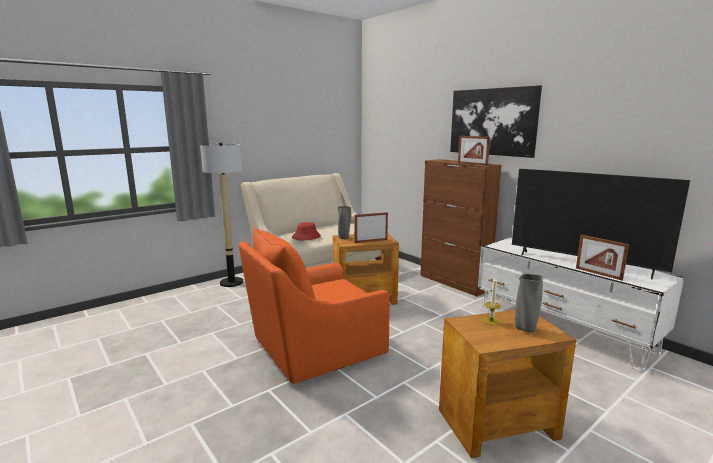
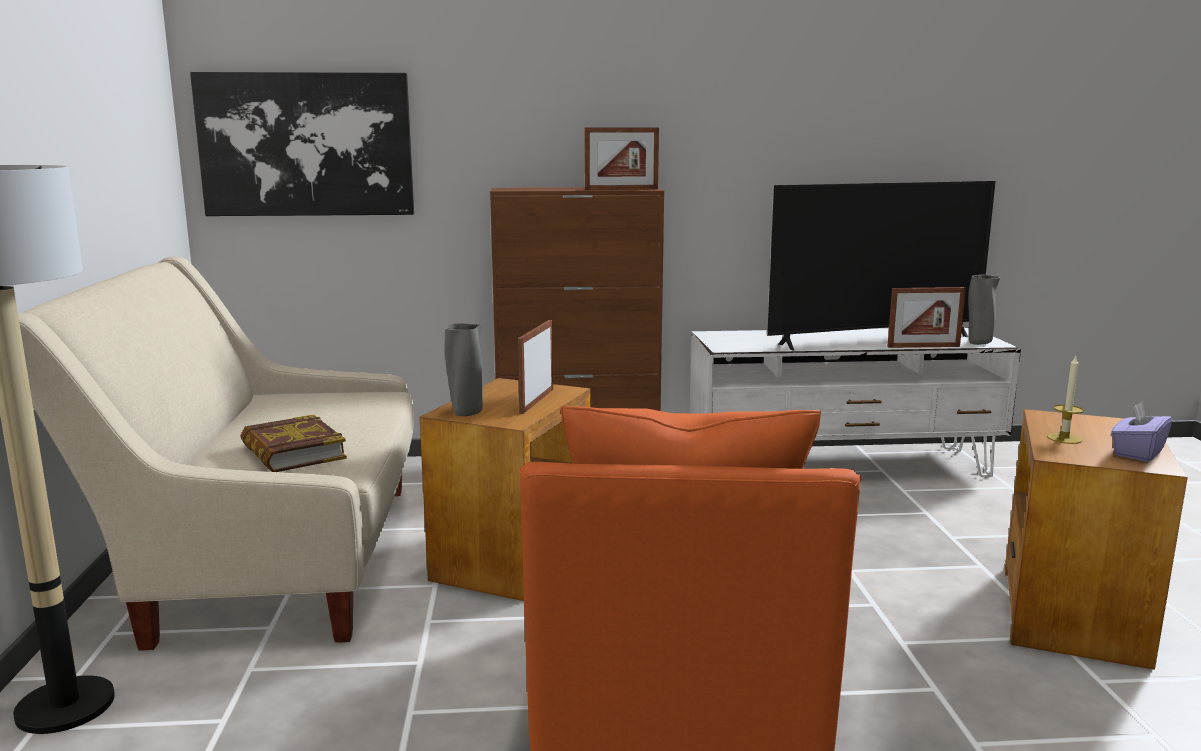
camera: 55 degrees left, 0 degrees up
(306, 237) = (292, 452): red hat -> book
(492, 122) = (623, 97): picture -> picture (306, 145)
(499, 339) = (1137, 452): none -> purple tissue box
(525, 329) = (1106, 431): grey vase -> grey vase (978, 343)

